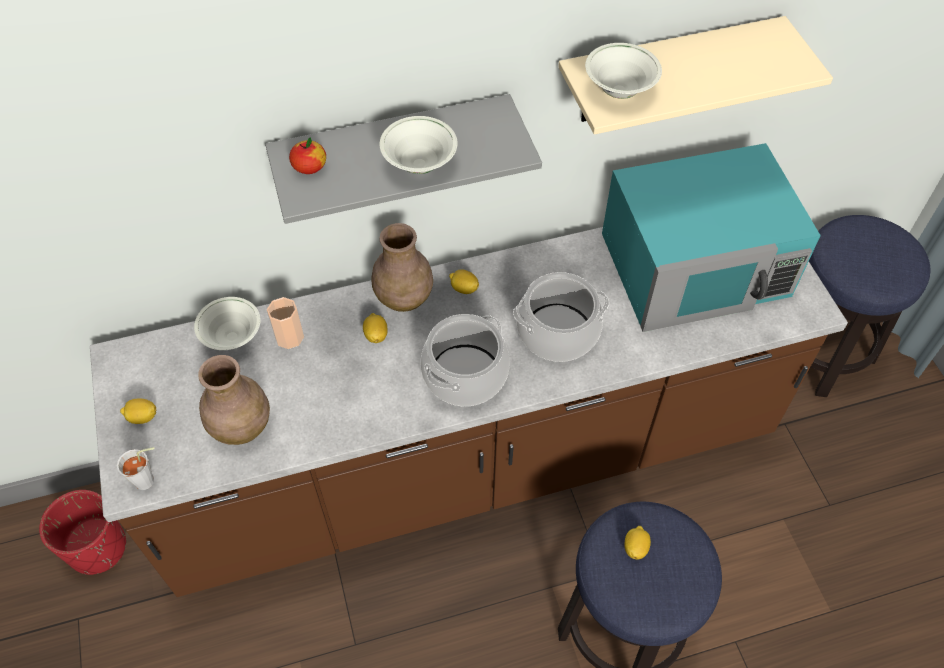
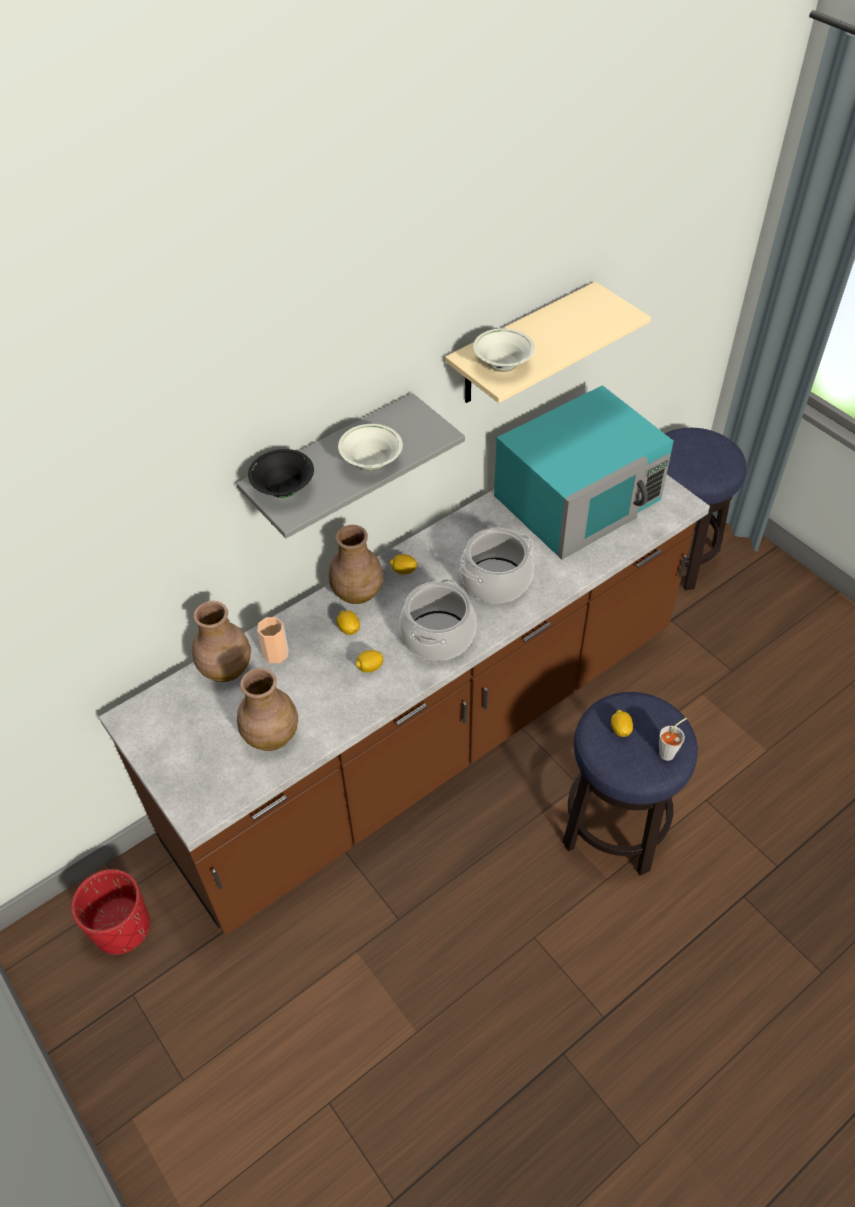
camera: 20 degrees left, 5 degrees down
(142, 417) = (179, 757): lemon -> lemon (370, 667)
(149, 480) = (213, 804): grey cup -> grey cup (669, 752)
(232, 337) = (225, 669): white bowl -> brown vase
(309, 166) = (284, 489): apple -> black bowl

